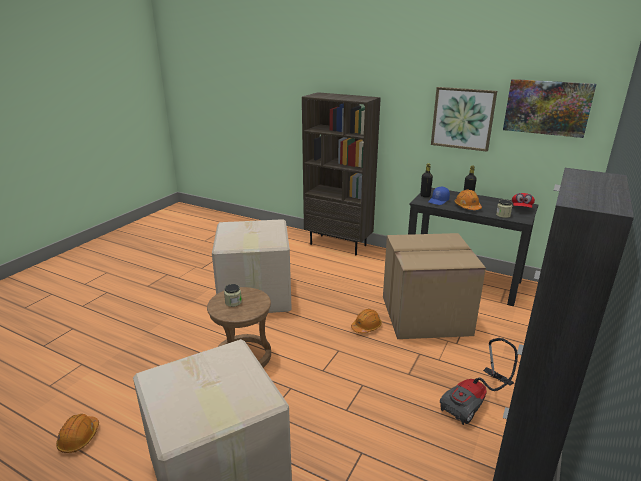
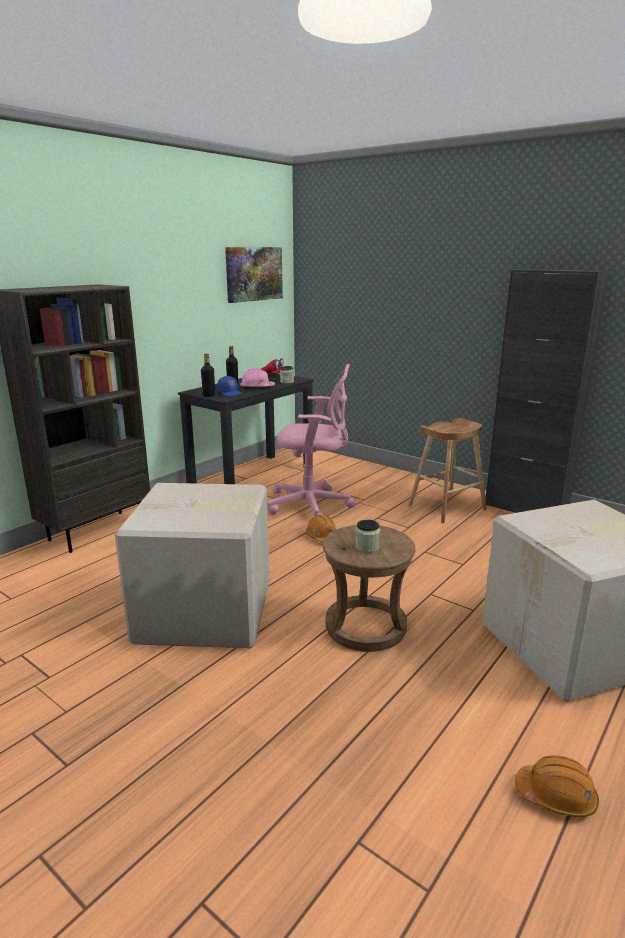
camera: 80 degrees left, 5 degrees down
(424, 316) = (312, 505): cardboard box -> pink office chair
(463, 118) = (193, 298): picture -> none
(467, 207) = (257, 387): orange hard hat -> pink hard hat
(475, 402) = (447, 507): vacuum cleaner -> brown stool

